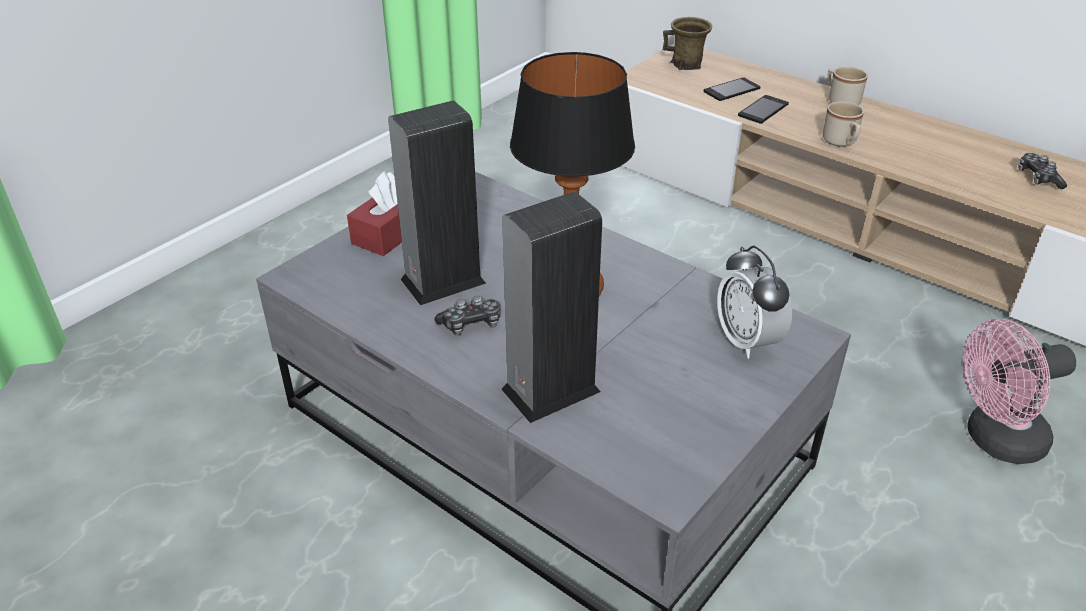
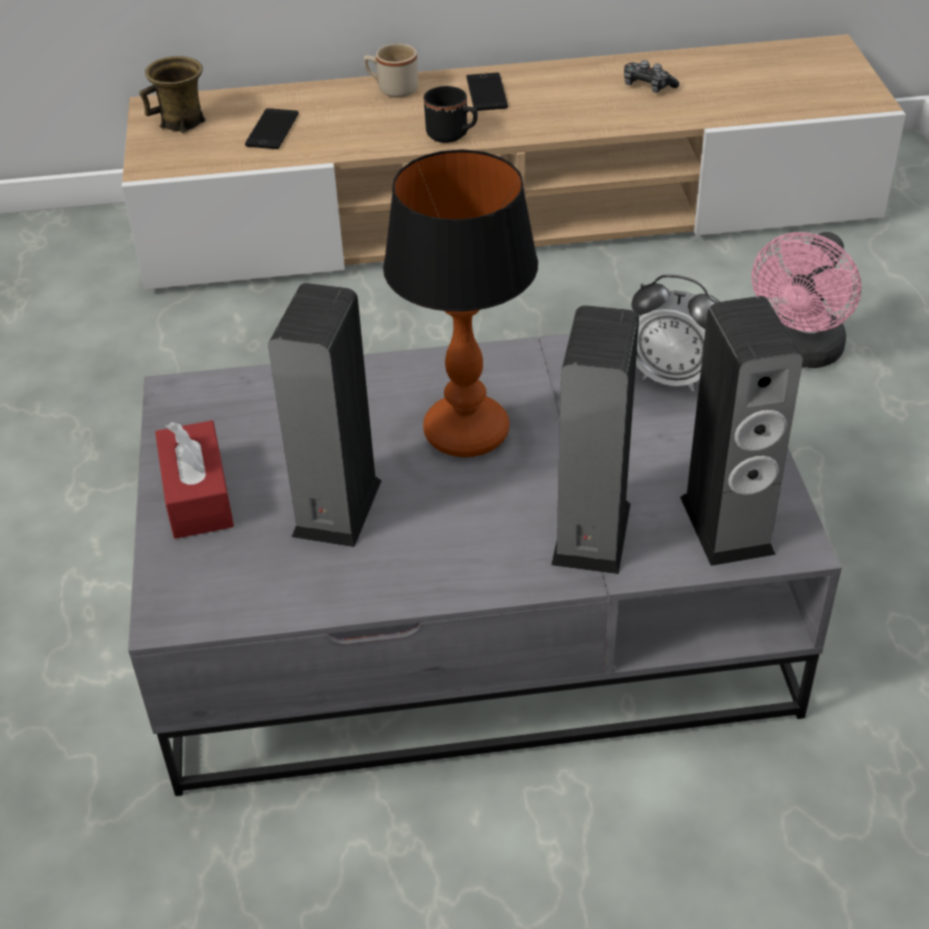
camera: 45 degrees left, 5 degrees up
(471, 324) = (432, 528): game controller -> none
(641, 448) = (726, 525): none -> speaker
(763, 110) = (334, 137): phone -> phone (486, 93)
(841, 142) = (452, 135): beige mug -> black mug

